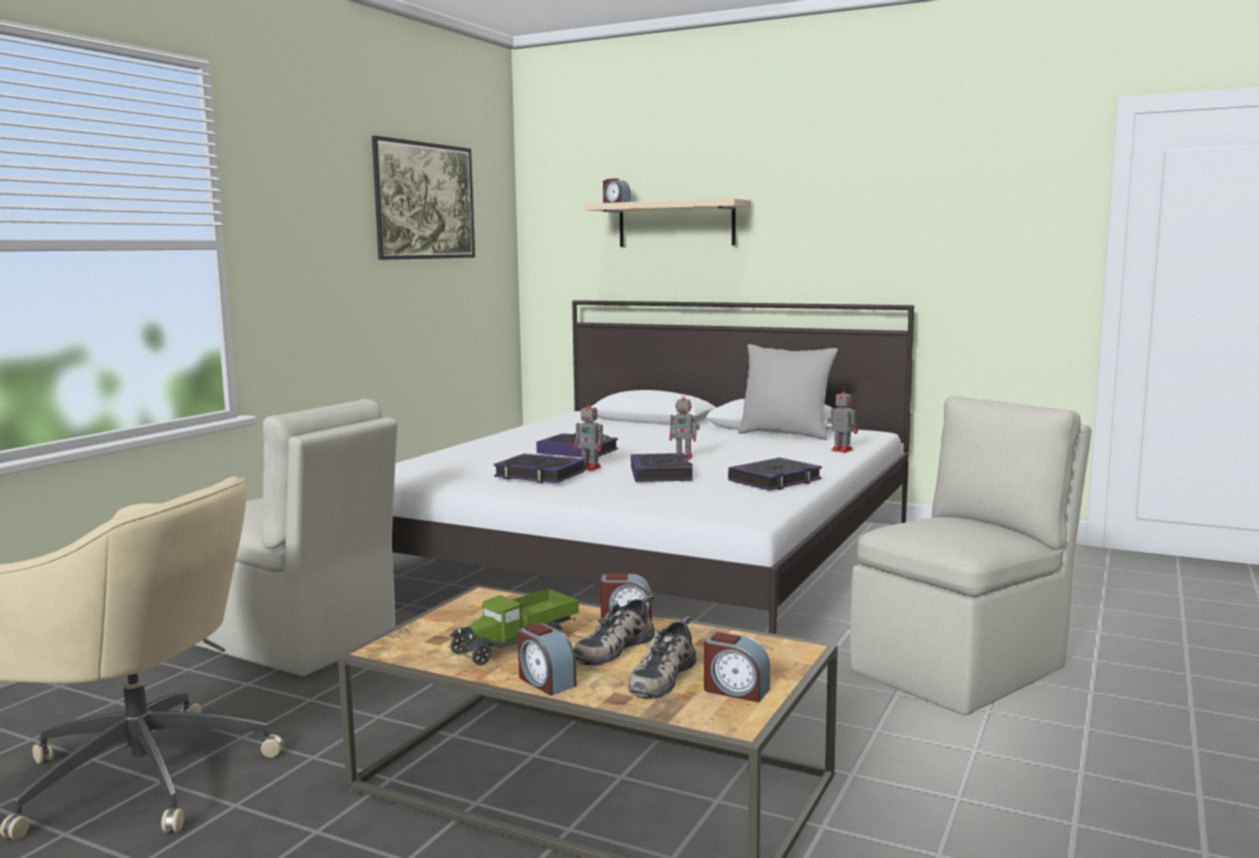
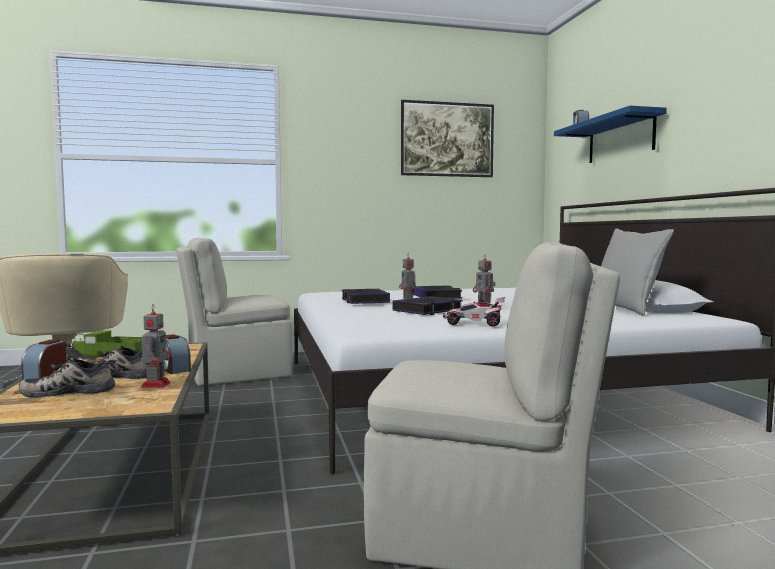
camera: 50 degrees right, 5 degrees down
(299, 642) = (236, 374): beige chair -> beige chair turned 75 degrees clockwise
(676, 224) = (620, 139): beige shelf -> blue shelf
(735, 690) = (50, 408): alarm clock -> none
(775, 481) = (474, 324): book -> toy car
(841, 450) = (623, 321): toy robot -> toy robot (156, 384)

